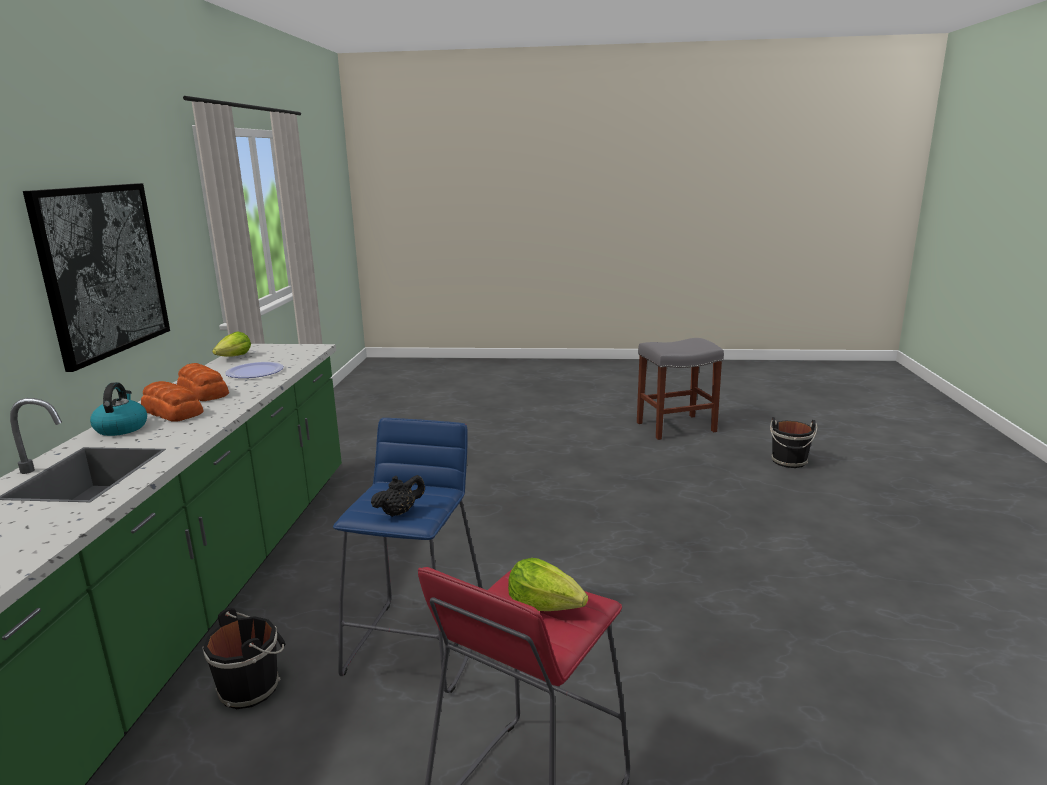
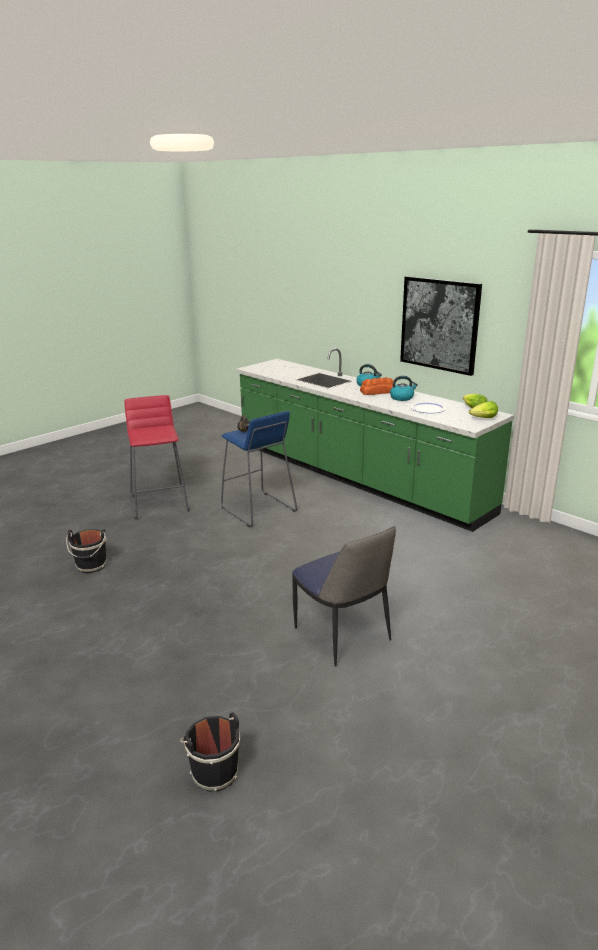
camera: 130 degrees right, 5 degrees up
(203, 392) = (402, 398): bread -> kettle
(252, 687) = (284, 480): black bucket -> black bucket (91, 566)
(545, 605) = (150, 433): lettuce -> lettuce (484, 418)
(603, 474) = (343, 636): none -> chair
(676, 427) = (397, 763): grey stool -> none

